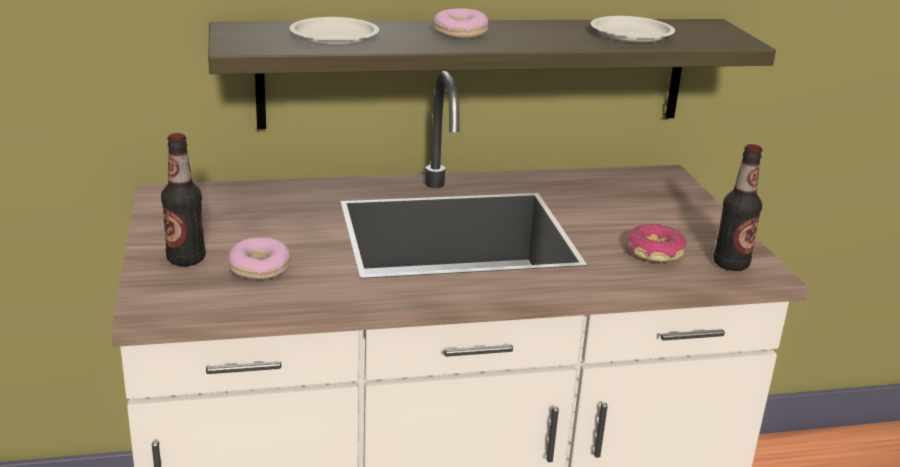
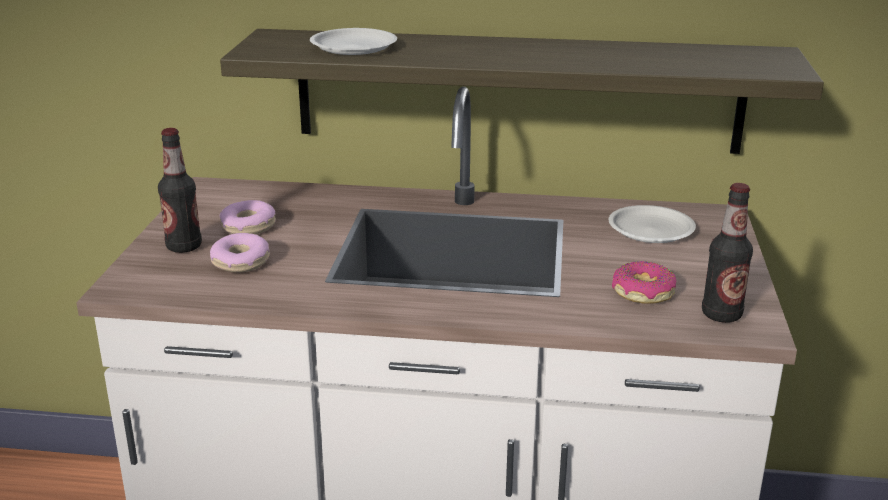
camera: 20 degrees right, 0 degrees up
(460, 33) = (481, 49): donut -> donut (248, 226)
(631, 35) = (666, 59): white plate -> white plate (650, 230)

